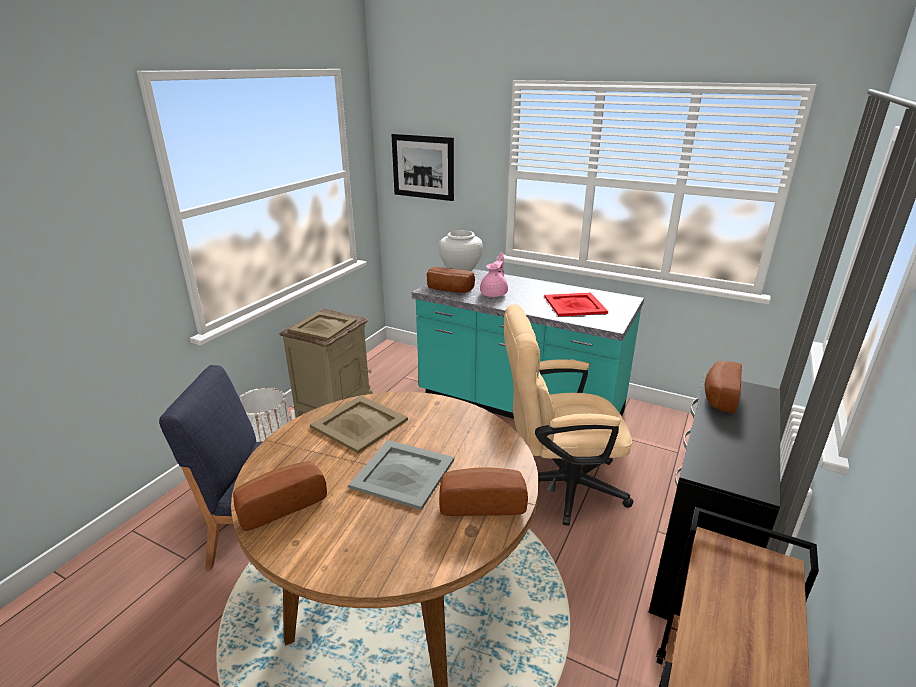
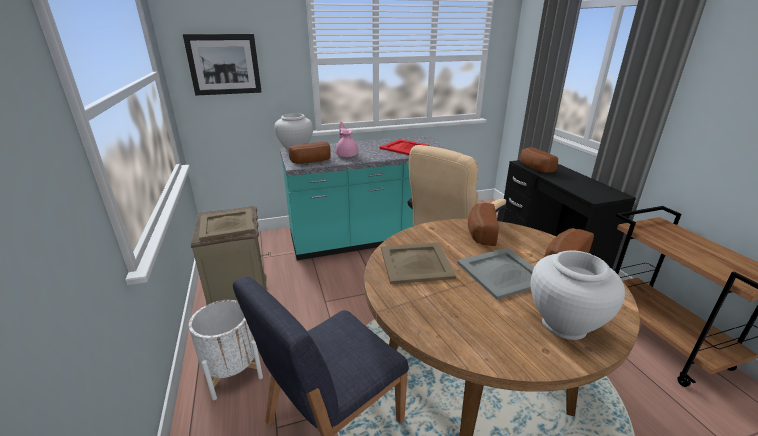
camera: 45 degrees left, 0 degrees up
(280, 504) = (486, 339): bread -> bread (480, 233)
(348, 541) = (564, 325): none -> white vase

